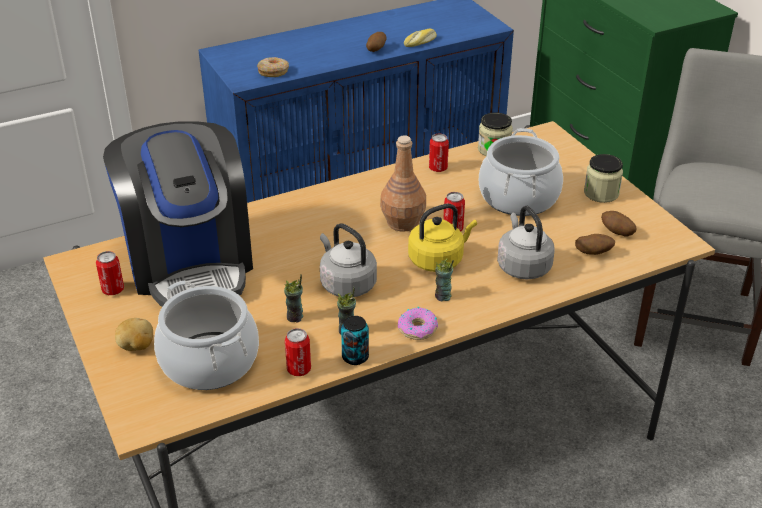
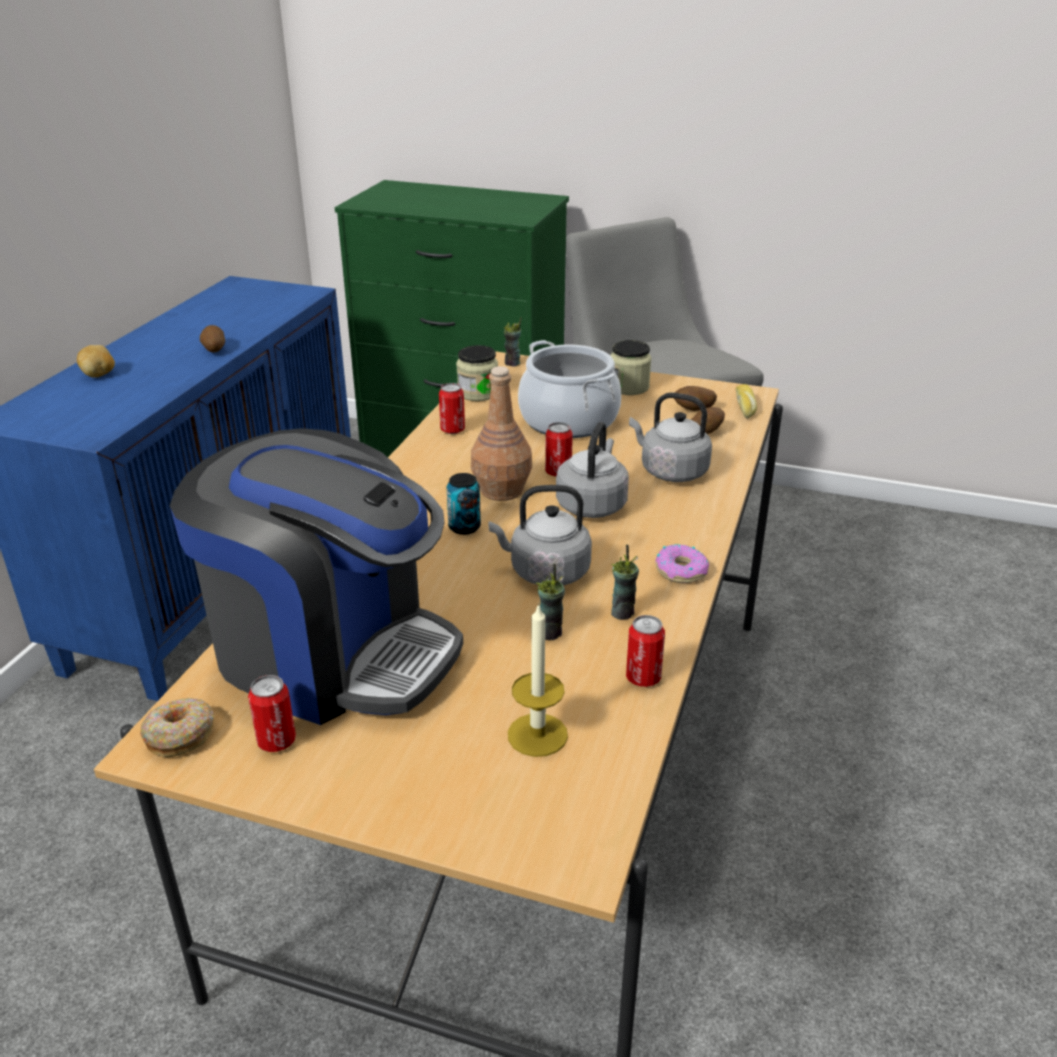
camera: 45 degrees left, 5 degrees down
(136, 347) = (422, 781): potato -> potato (99, 375)
(210, 361) = (537, 735): cooking pot -> candle
(273, 72) = (118, 412): donut -> donut (180, 735)
(355, 357) = (673, 631): can -> can (464, 527)
(421, 42) = (255, 328): bread -> bread (745, 407)
(438, 260) = (592, 504): yellow kettle -> grey kettle
(442, 296) = (652, 532): cup -> cup (512, 363)

